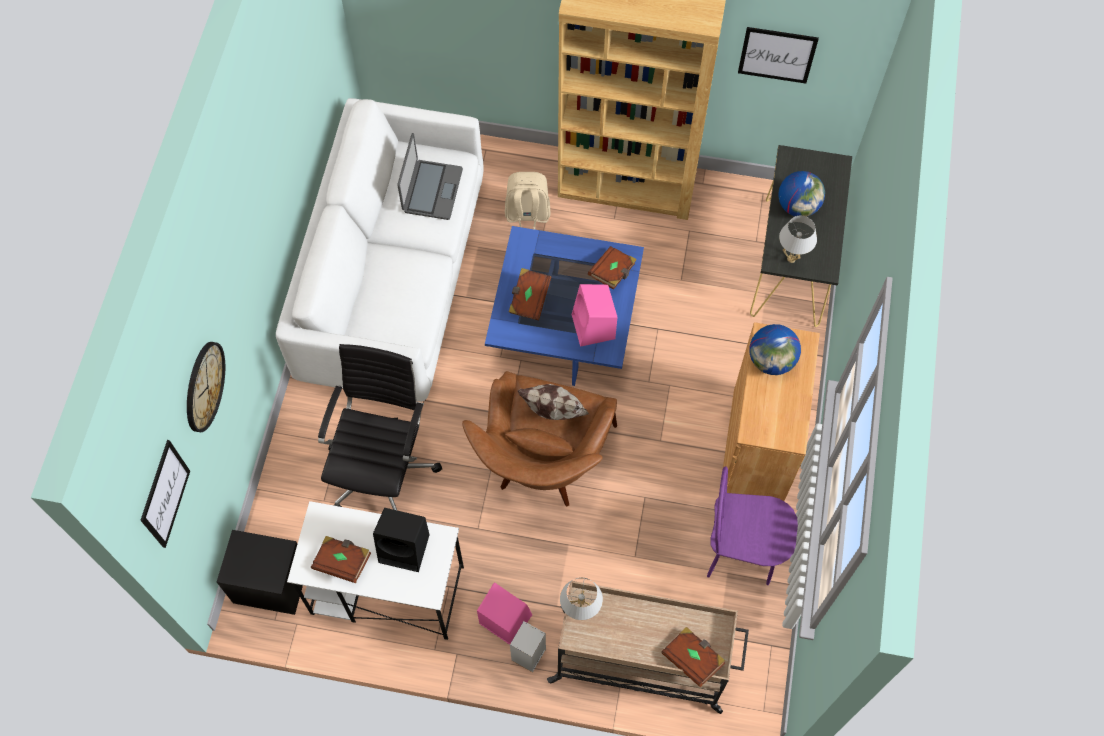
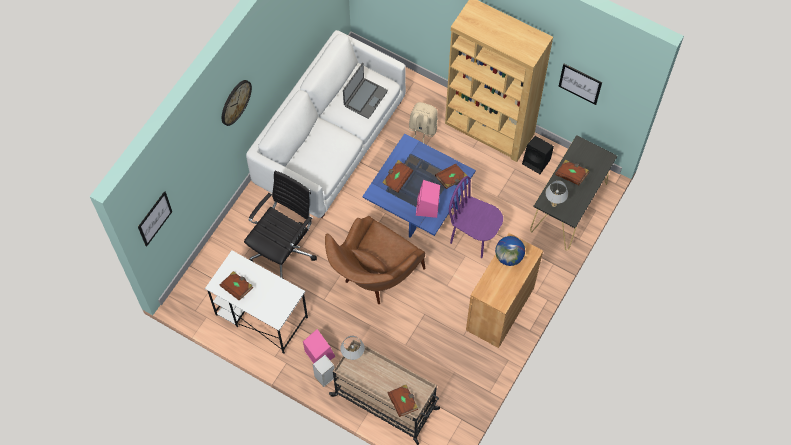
camera: 20 degrees right, 0 degrees up
(204, 386) = (193, 170): wall clock -> wall clock (235, 102)
(271, 582) = (200, 290): black nightstand -> none
(405, 548) = (273, 292): black speaker -> black speaker (537, 161)
(554, 415) = (385, 249): pillow -> none
(740, 553) = (466, 363): purple chair -> purple chair (473, 237)
(798, 206) = (571, 175): globe -> brown book

